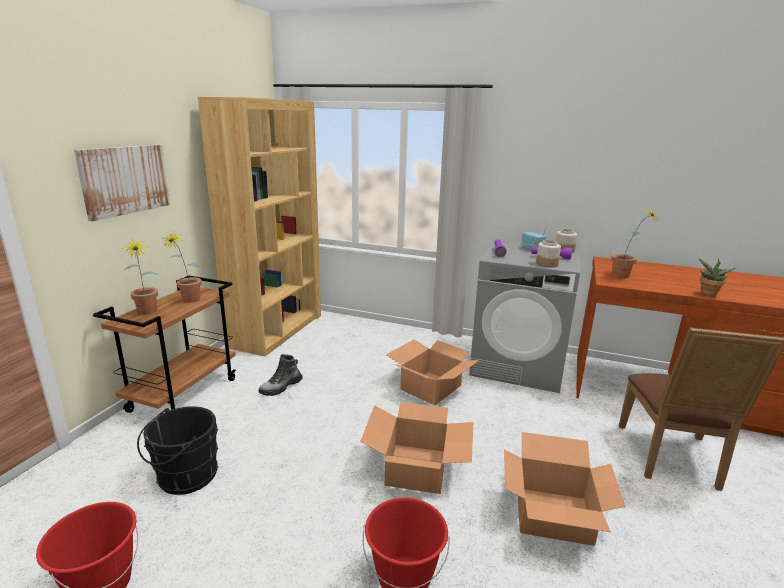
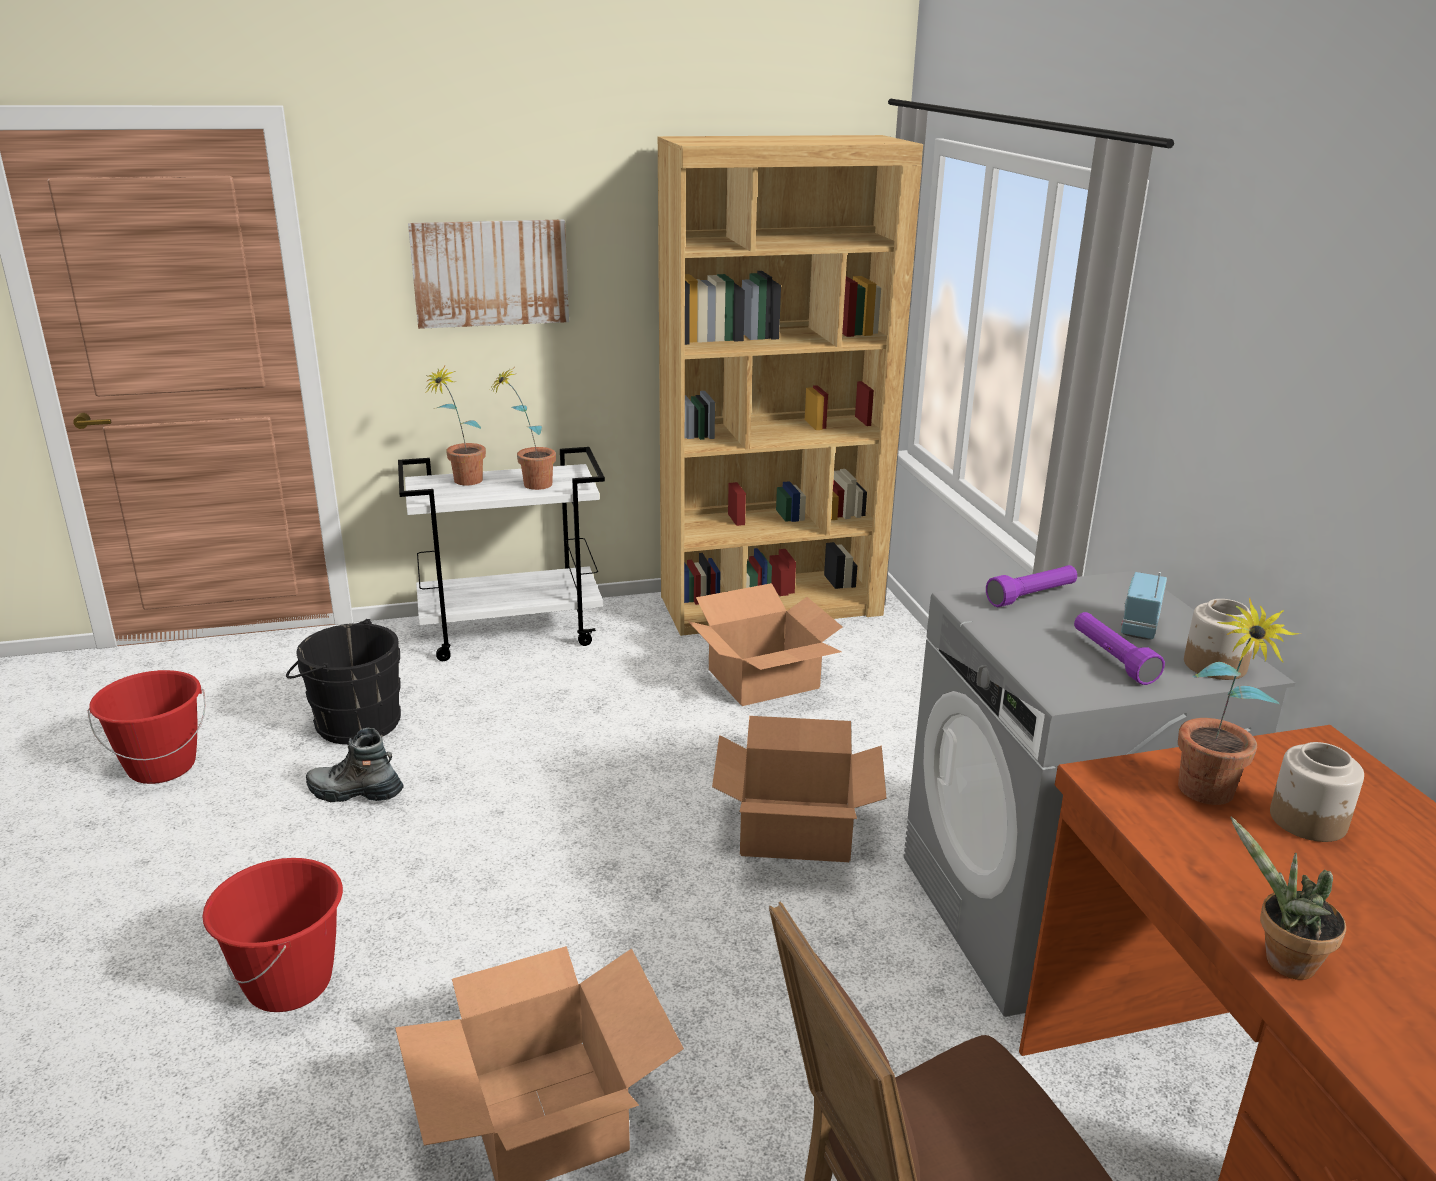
camera: 55 degrees right, 5 degrees up
(184, 394) = (512, 631): brown cart -> white cart
(281, 387) = (613, 689): boot -> boot (355, 793)
(417, 468) = (537, 905): cardboard box -> cardboard box (764, 679)
(547, 264) = (1041, 665): jar -> jar (1309, 820)

